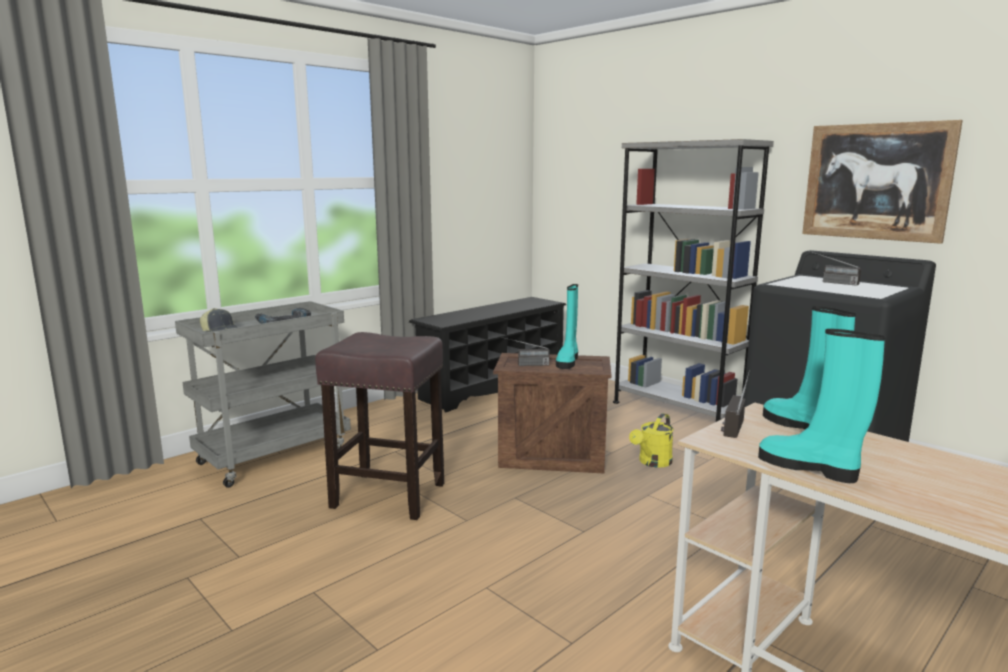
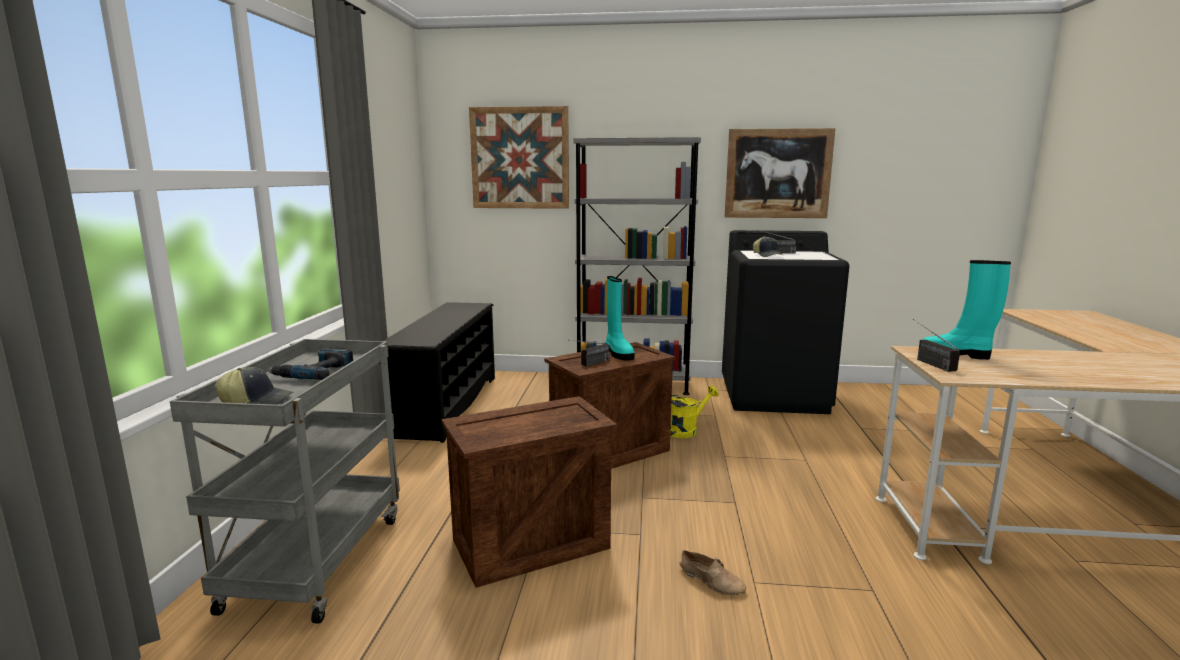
camera: 40 degrees left, 0 degrees up
(386, 495) = (530, 545): brown stool -> crate
(459, 571) = (712, 580): none -> beige shoe
(604, 162) = (520, 158): none -> picture
(652, 463) = (686, 430): yellow watering can -> yellow watering can turned 120 degrees counterclockwise
(805, 284) = (767, 255): none -> cap
(810, 468) = (1032, 377): turquoise boot -> none

